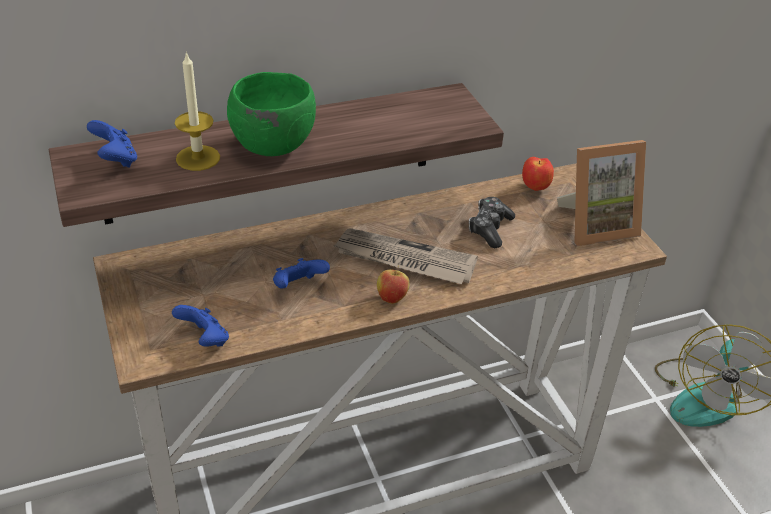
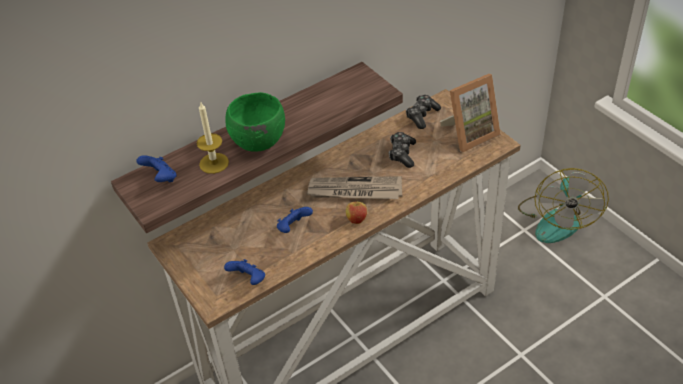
camera: 10 degrees left, 5 degrees up
(535, 187) = (422, 116): apple -> game controller

